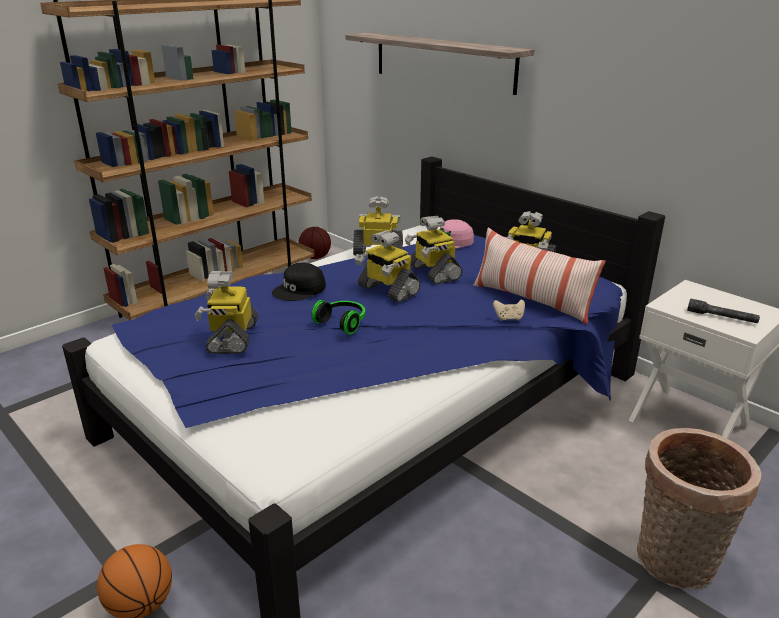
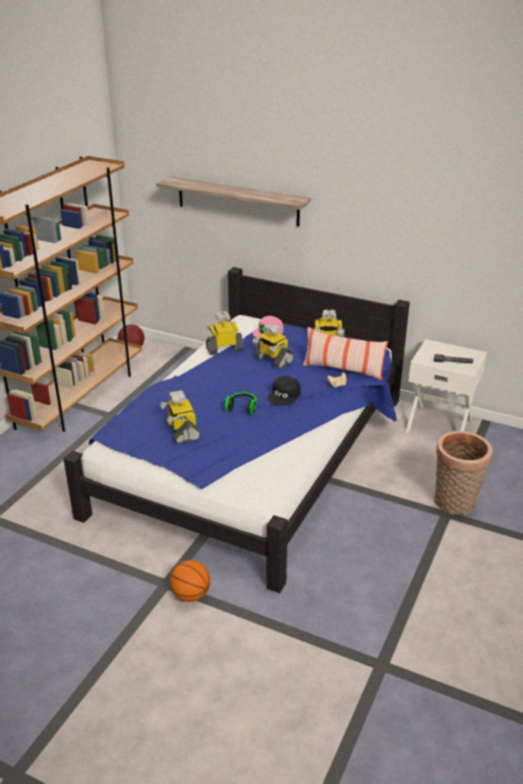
camera: 20 degrees left, 5 degrees up
(300, 290) = (196, 389): black cap -> black cap (285, 395)
(387, 290) = (252, 378): toy robot -> none

